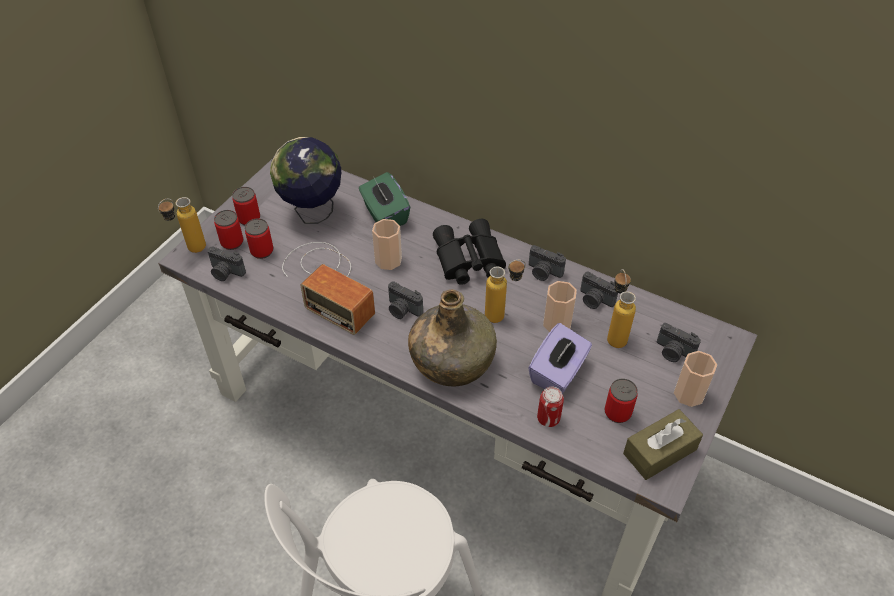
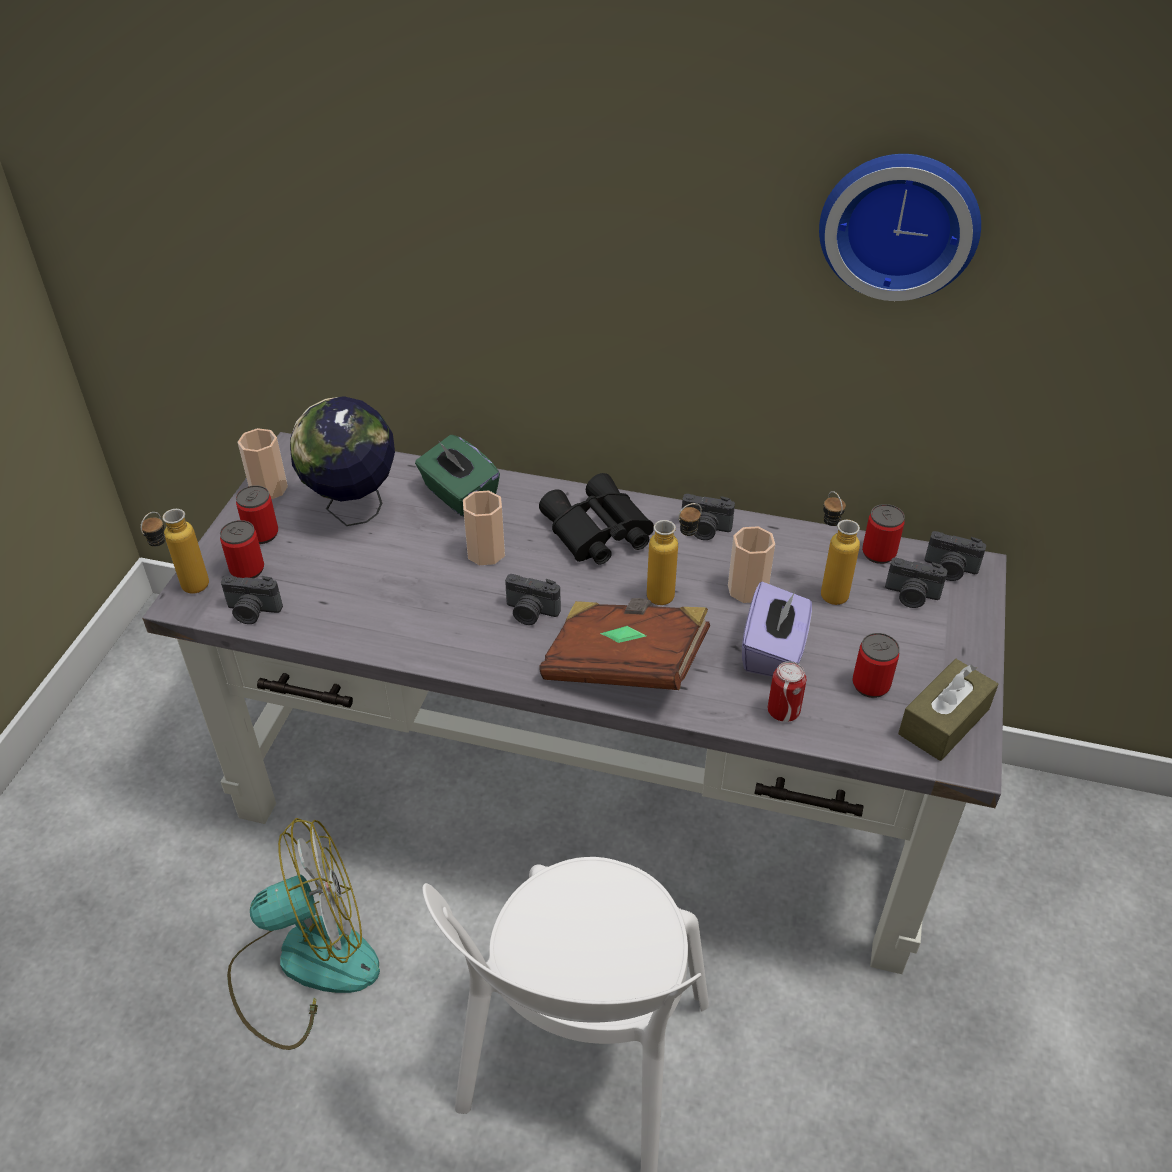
camera: 15 degrees left, 5 degrees down
(233, 501) = (304, 965): none -> fan
(262, 251) = (296, 573): can -> can (878, 553)
(328, 283) = (411, 598): radio -> none
(452, 361) = (624, 665): green bottle -> brown book
(594, 300) = (785, 551): camera -> camera (950, 569)
(689, 394) = (951, 643): cup -> cup (268, 489)
(697, 87) = (899, 223): none -> wall clock

